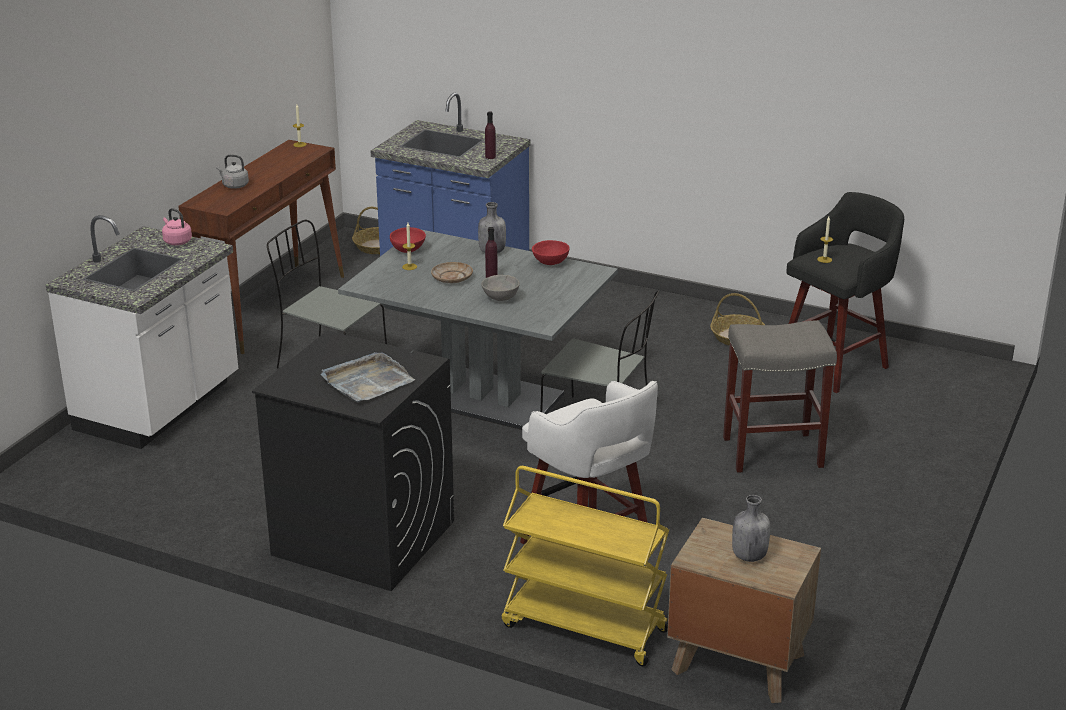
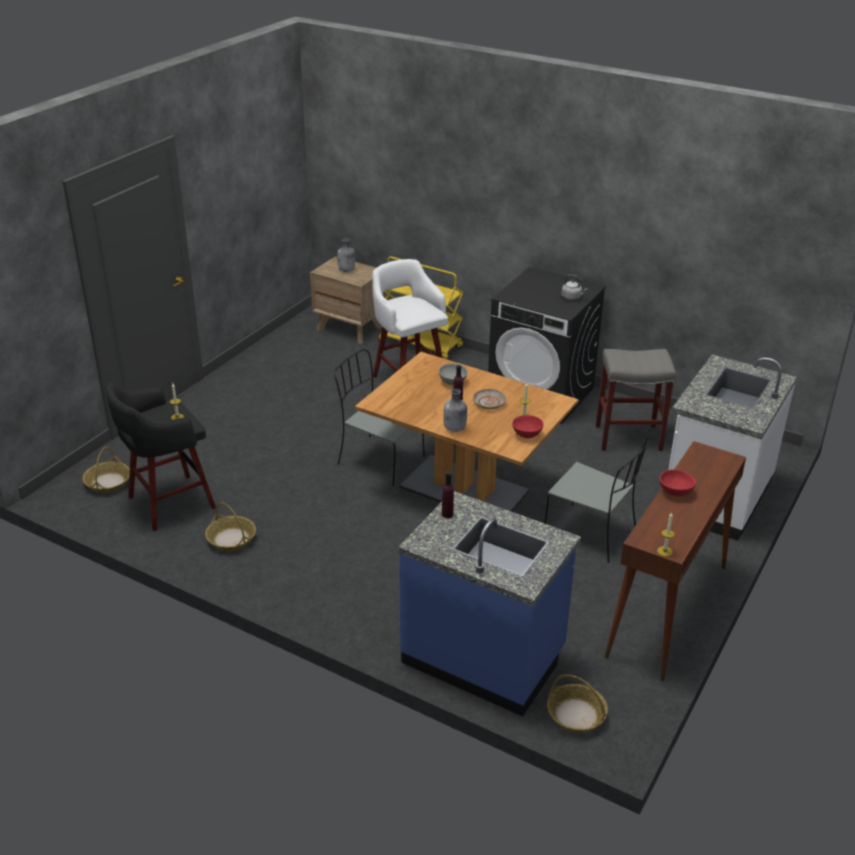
camera: 175 degrees left, 5 degrees up
(176, 241) = (721, 413): pink kettle -> none
(234, 185) = (706, 482): grey kettle -> grey kettle (572, 297)
(367, 381) = (539, 287): grey tray -> none
(481, 397) = (464, 490): grey dining table -> brown dining table
(550, 263) = (408, 413): red bowl -> red bowl (675, 492)
(771, 453) = (268, 431): grey stool -> grey stool (629, 437)
(928, 381) = (108, 482): none -> basket

